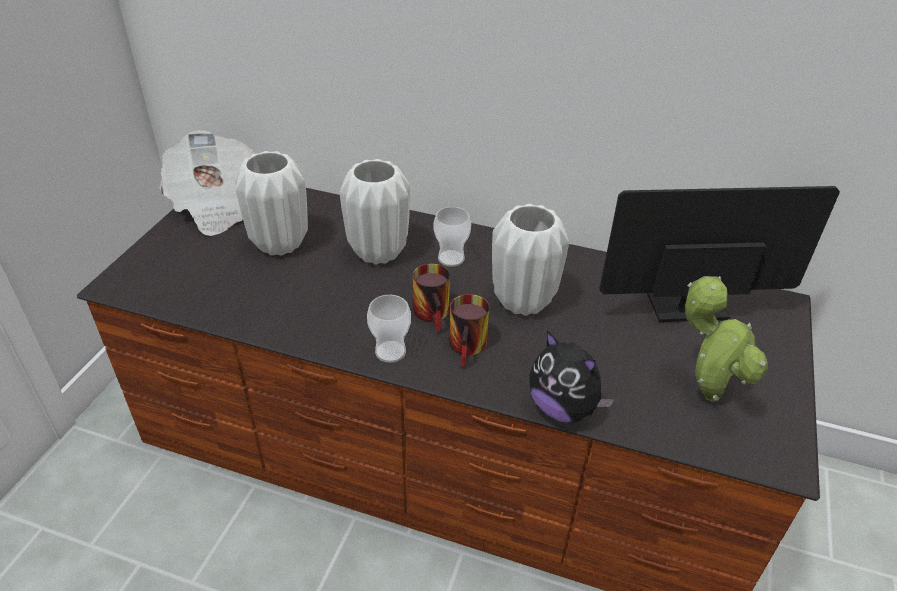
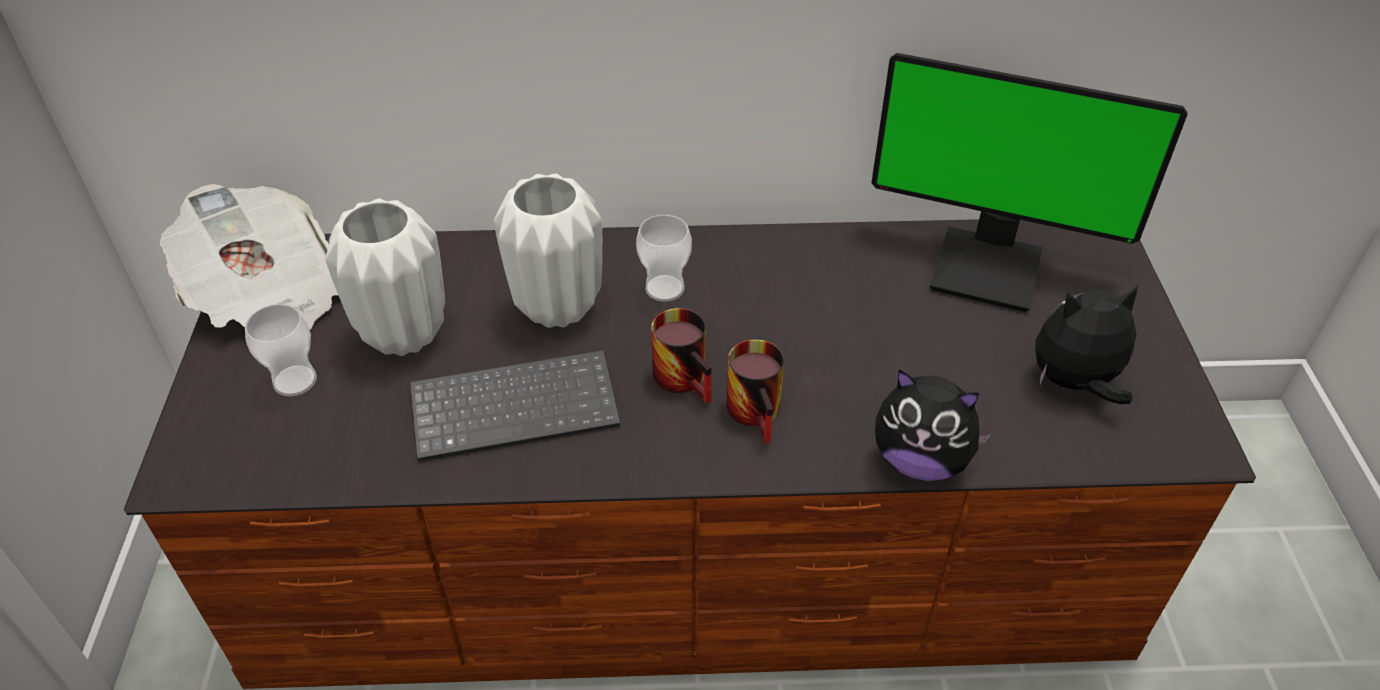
camera: 20 degrees left, 5 degrees up
(321, 300) = (517, 405): none -> keyboard
(390, 351) = (657, 452): cup -> cup (295, 381)
(522, 302) = (793, 326): white vase -> none
(682, 301) = (989, 267): monitor -> monitor turned 135 degrees counterclockwise
(705, 392) = (1074, 383): potted plant -> plush toy

